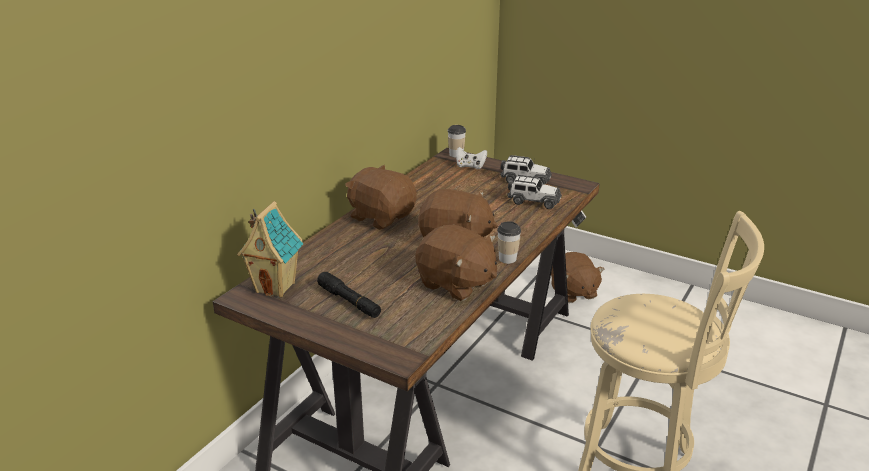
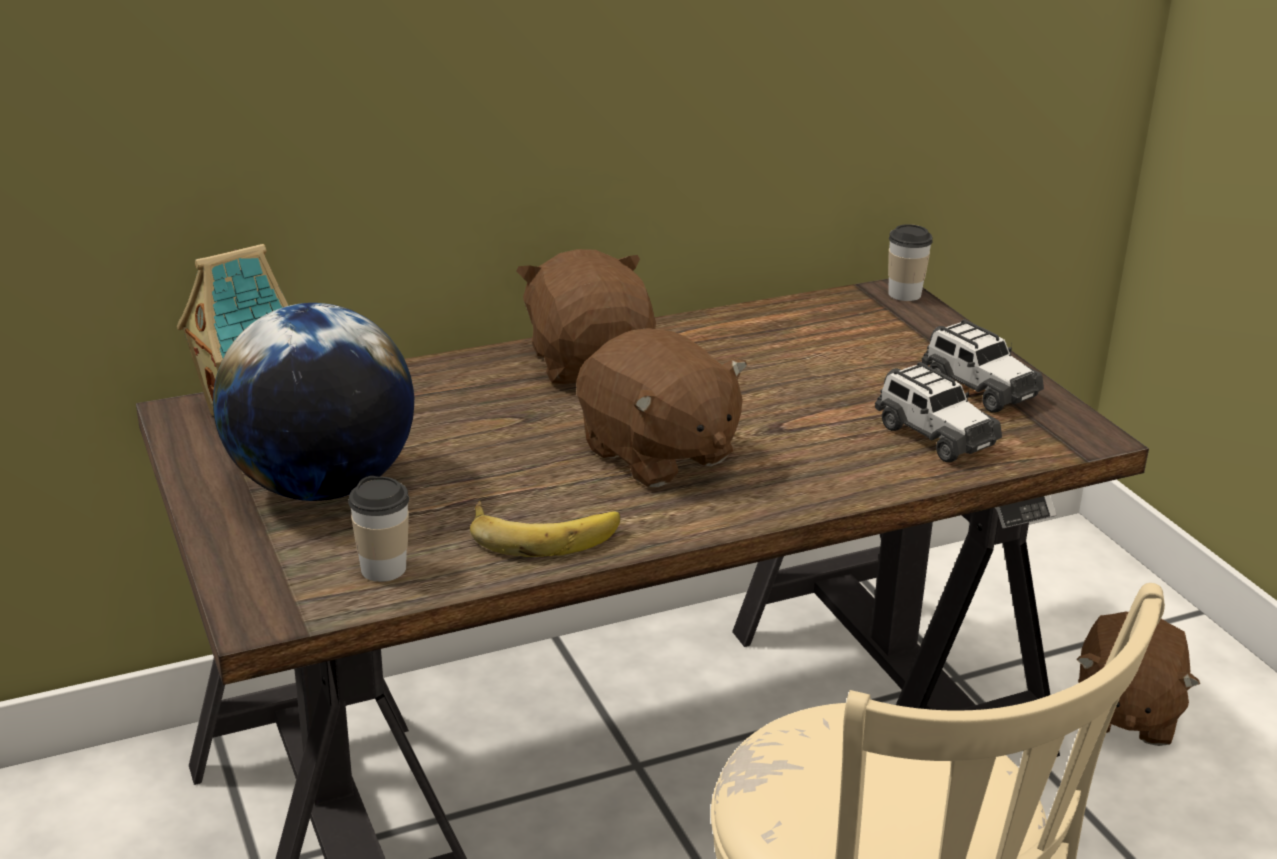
camera: 35 degrees right, 0 degrees up
(349, 302) = (322, 487): black flashlight -> globe
(456, 284) = (543, 531): brown plush toy -> banana
(470, 166) = (900, 325): white game controller -> none
(507, 259) = (710, 524): cup -> cup (383, 569)

